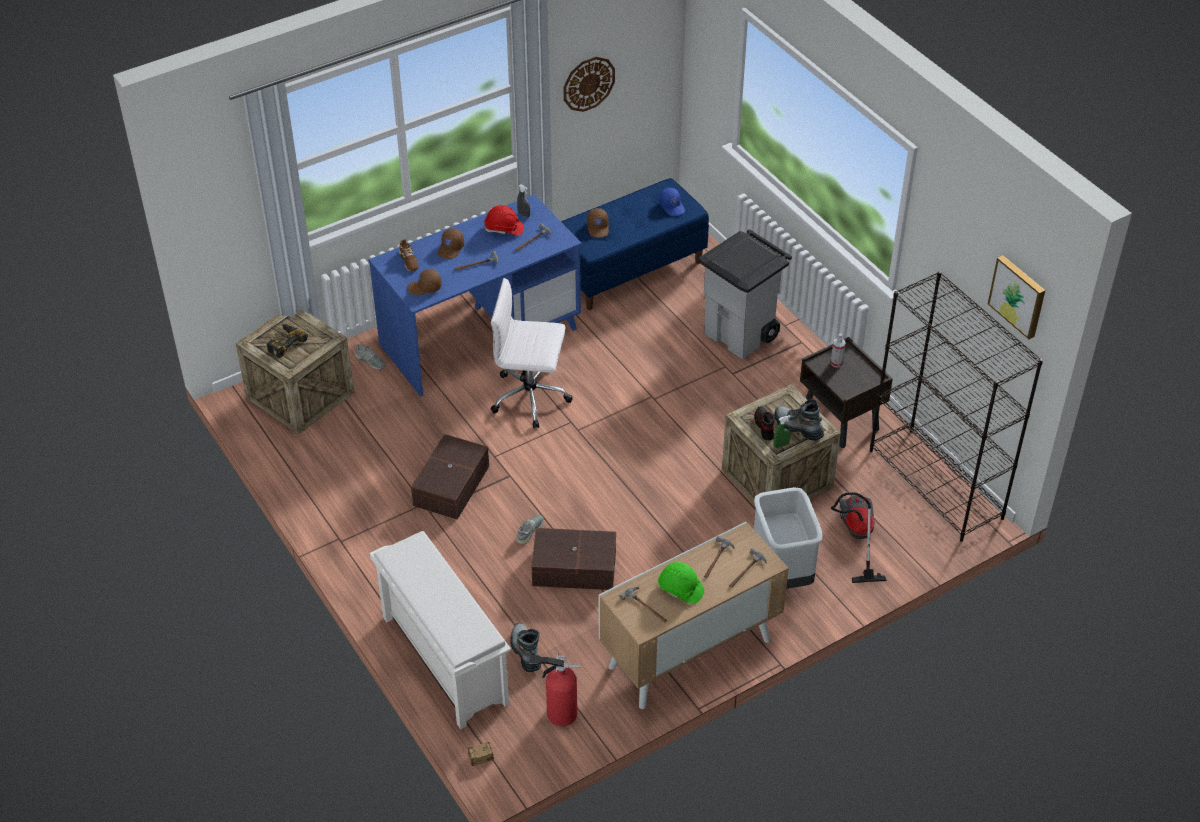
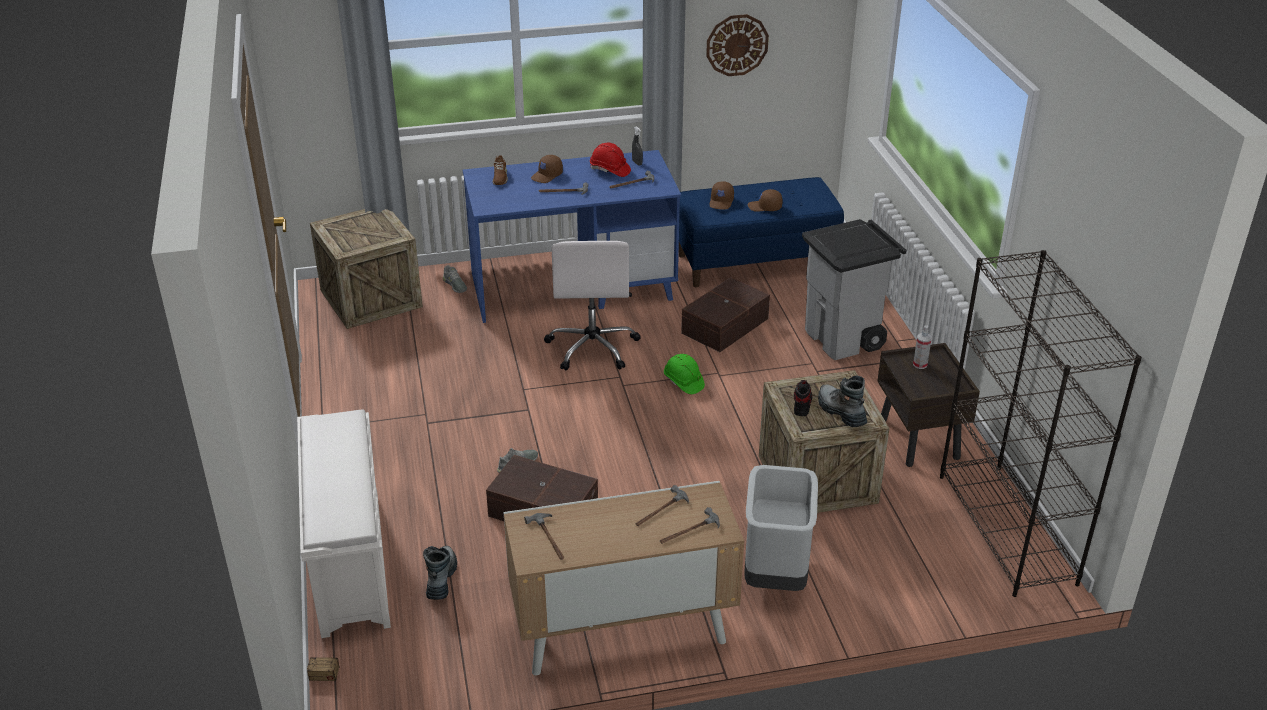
camera: 20 degrees right, 10 degrees down
(284, 342) = (354, 231): power drill -> none
(424, 288) = (500, 200): brown cap -> brown cap (764, 207)
(450, 486) = (462, 404): brown storage box -> brown storage box (723, 325)
(531, 397) = (593, 347): white office chair -> white office chair turned 120 degrees counterclockwise
(558, 713) = (437, 652): fire extinguisher -> none
(672, 206) = (808, 199): blue cap -> none
(680, 589) = (600, 530): green hard hat -> green hard hat (683, 382)
(781, 445) = (812, 424): green spray bottle -> none
(855, 537) = (882, 559): vacuum cleaner -> none
(1018, 295) = (1124, 270): picture -> none

